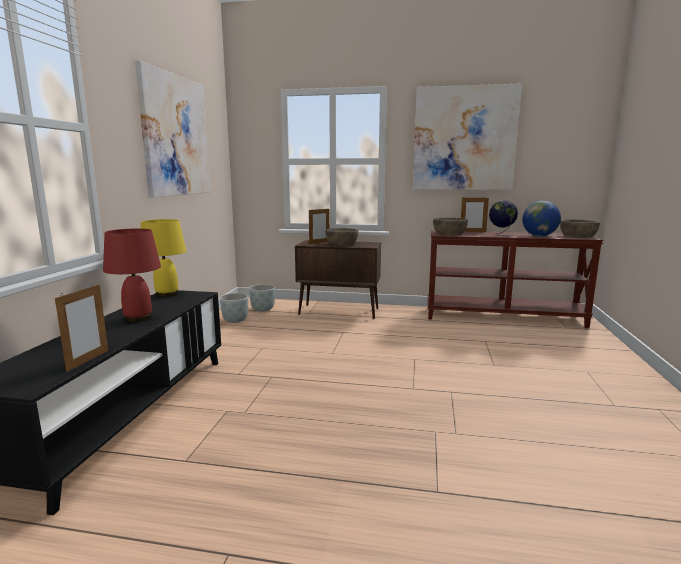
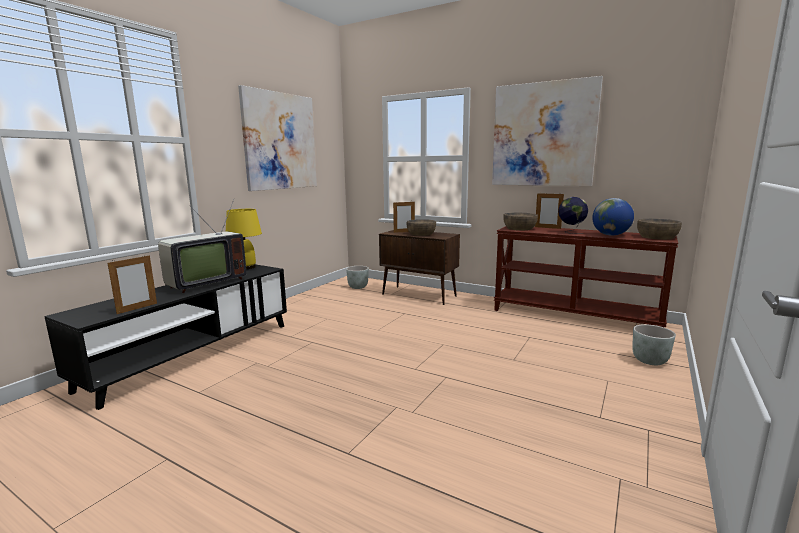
camera: 20 degrees right, 0 degrees up
(138, 318) = (204, 283): red table lamp -> television
(235, 320) = (328, 294): grey planter -> grey planter (650, 361)

